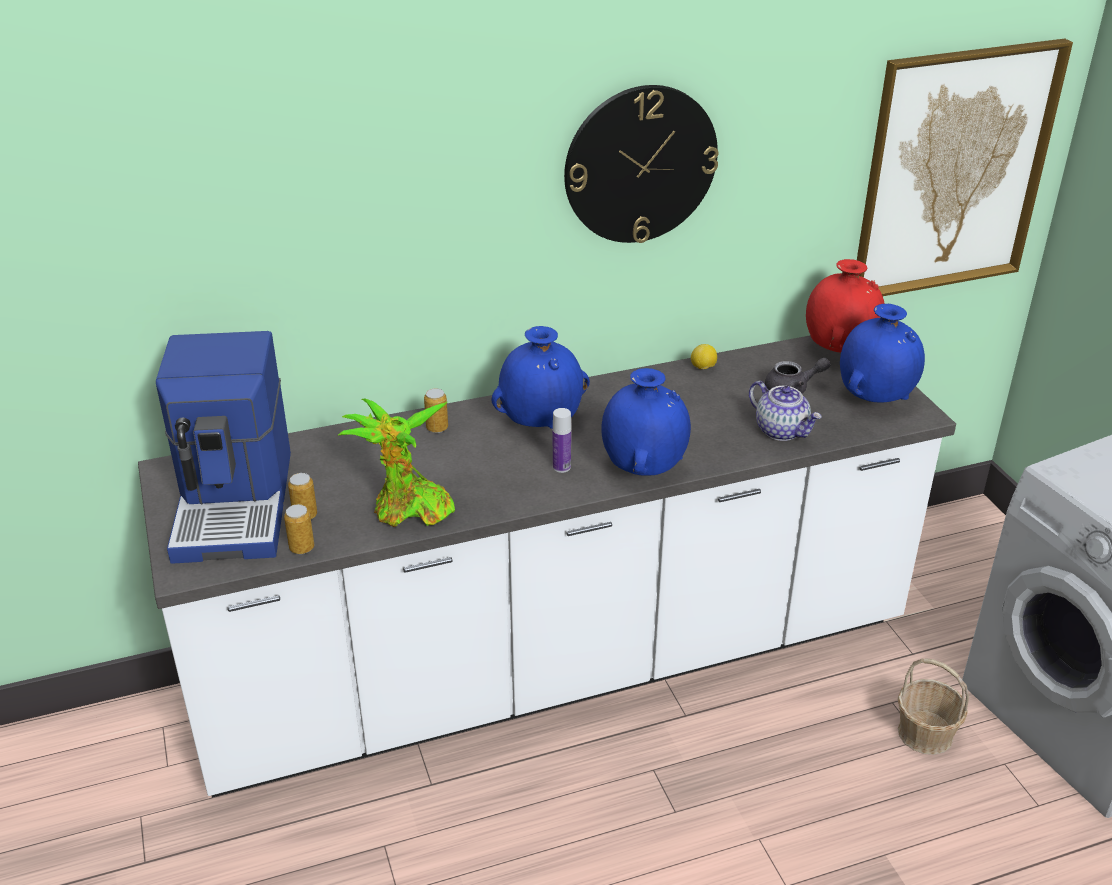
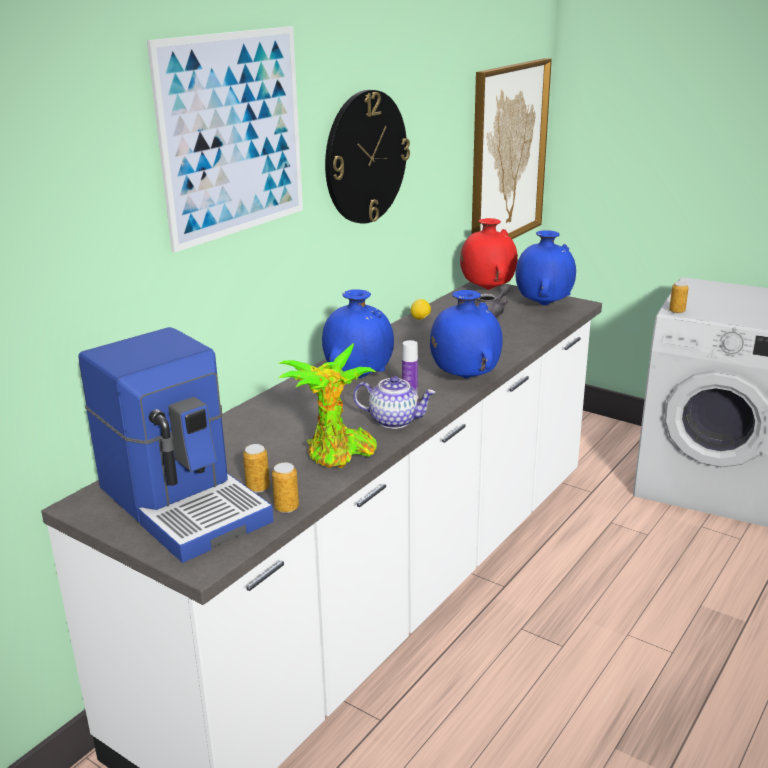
camera: 35 degrees left, 10 degrees down
(412, 134) = (232, 135): none -> picture
(437, 428) = (285, 403): can -> can (677, 311)
(782, 430) = (516, 333): teapot -> teapot (394, 420)
(925, 734) = (646, 530): basket -> none

